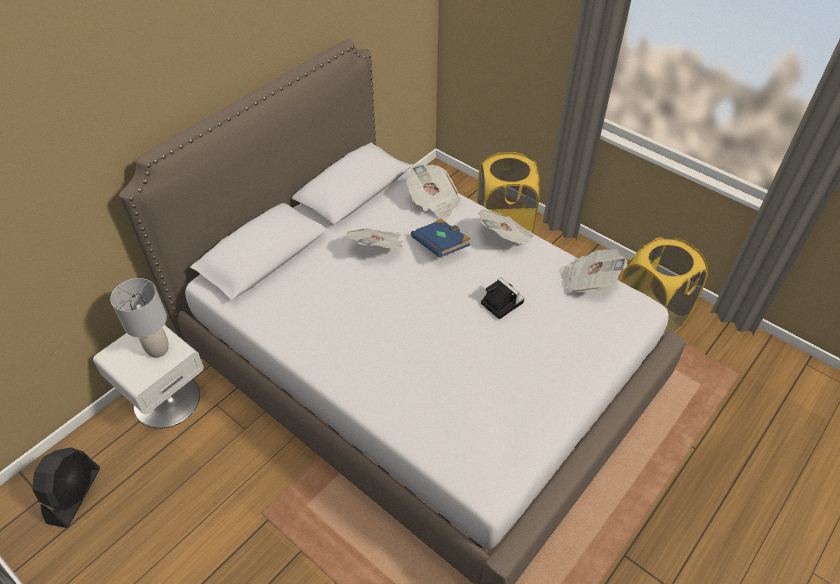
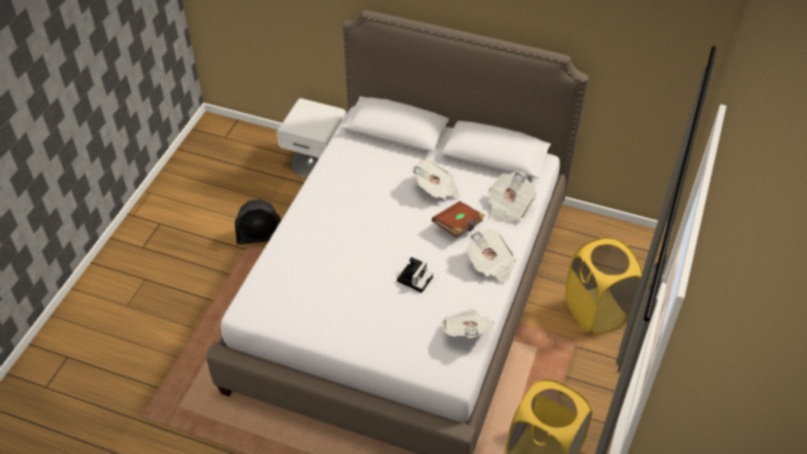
camera: 70 degrees right, 0 degrees up
(75, 495) = (231, 151): black fan -> black fan (260, 236)
(158, 350) = (316, 124): grey table lamp -> none
(441, 246) = (458, 226): blue book -> brown book

